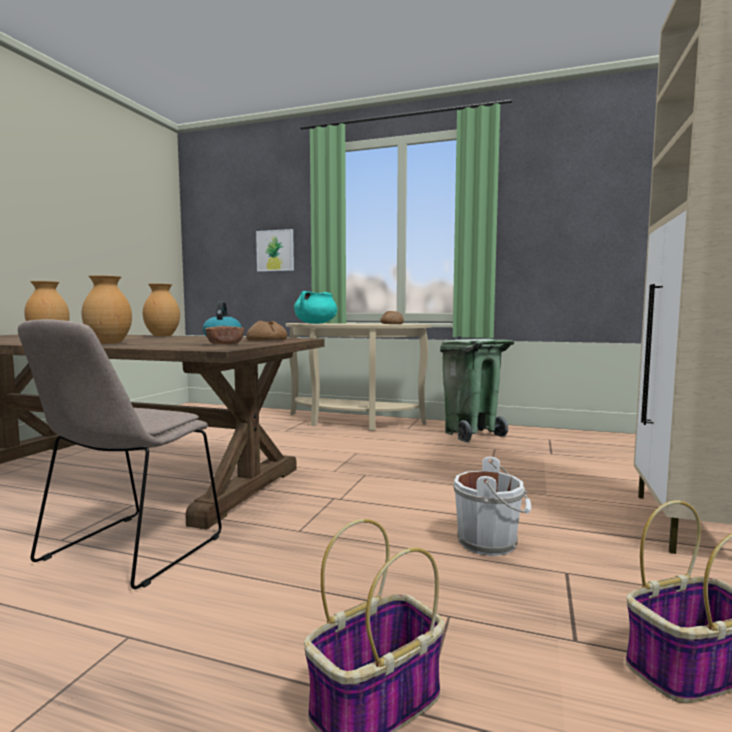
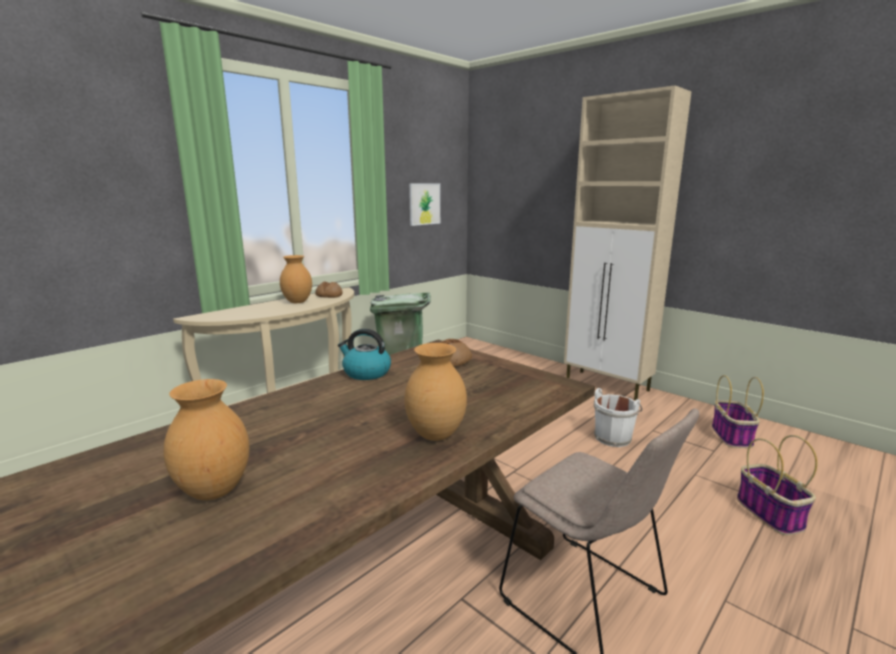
camera: 65 degrees left, 10 degrees up
(162, 336) = (280, 402): brown vase -> brown vase (297, 302)
(225, 344) = (506, 380): brown bowl -> none
(275, 250) = (101, 207): picture -> picture (424, 204)
(316, 323) = (247, 313): turquoise cooking pot -> none

